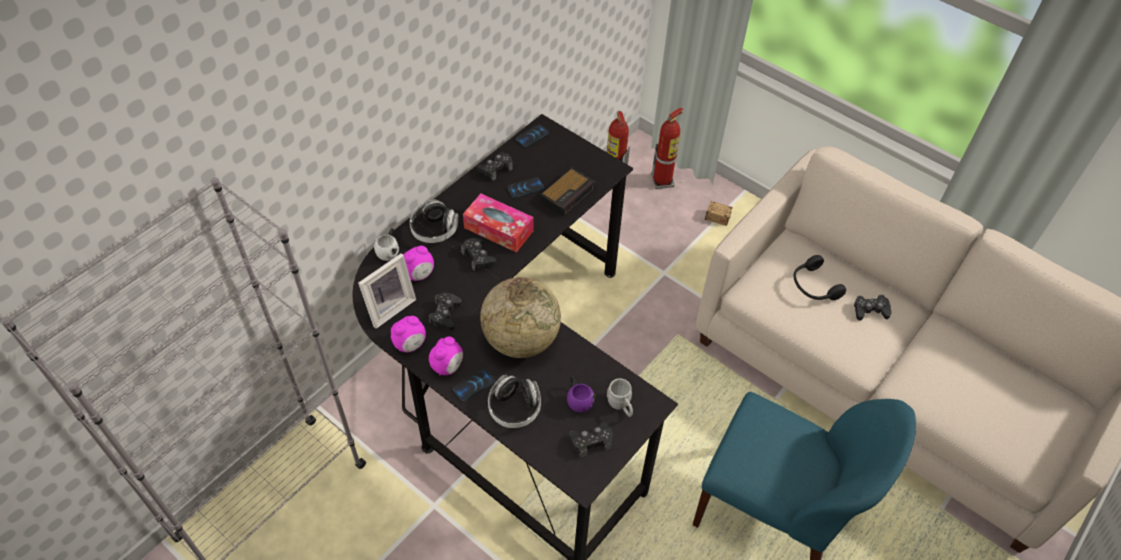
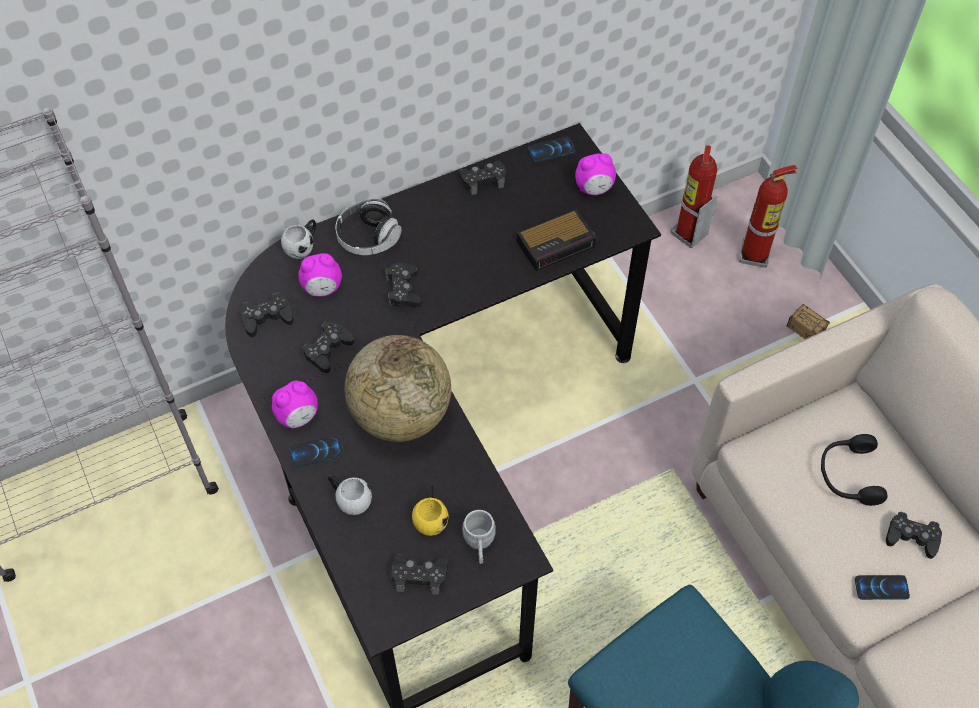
camera: 25 degrees right, 5 degrees up
(389, 307) = (267, 318): picture frame -> black game controller
(410, 345) = (269, 374): alarm clock -> alarm clock (594, 189)
(498, 229) = (446, 262): tissue box -> none
(514, 408) = (349, 499): headphones -> white mug
(525, 188) = (507, 218): phone -> phone (881, 588)
(578, 399) = (431, 516): purple mug -> yellow mug

